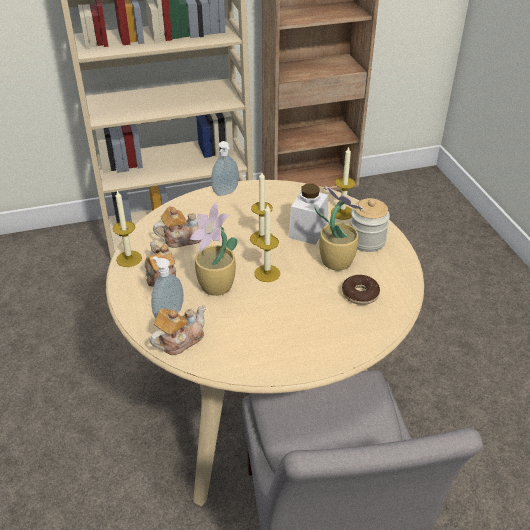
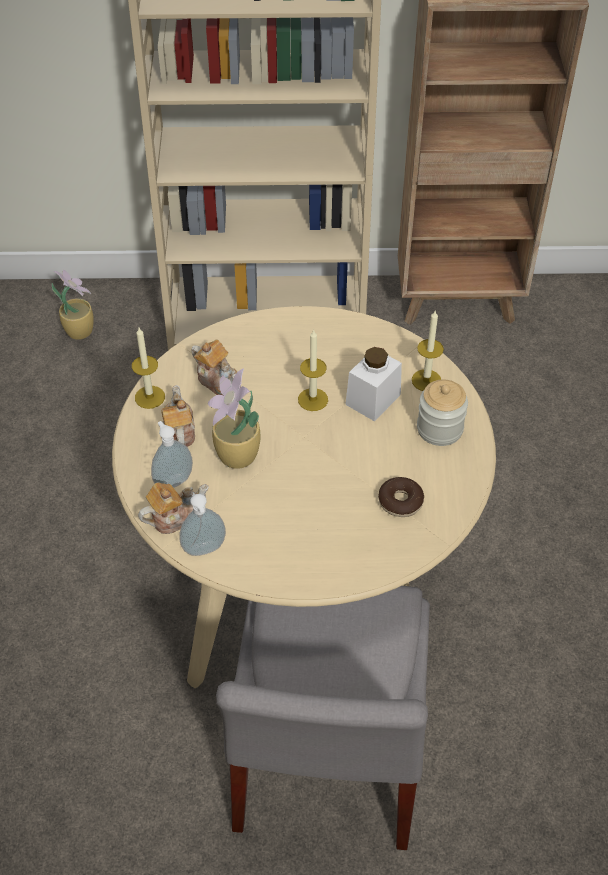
camera: 15 degrees right, 10 degrees up
(182, 238) = (218, 381): teapot -> teapot turned 45 degrees clockwise
(226, 193) = (293, 322): soap dispenser -> soap dispenser (205, 551)
(267, 273) = (302, 450): candle -> none
(335, 261) = (390, 449): potted plant -> potted plant (79, 330)

